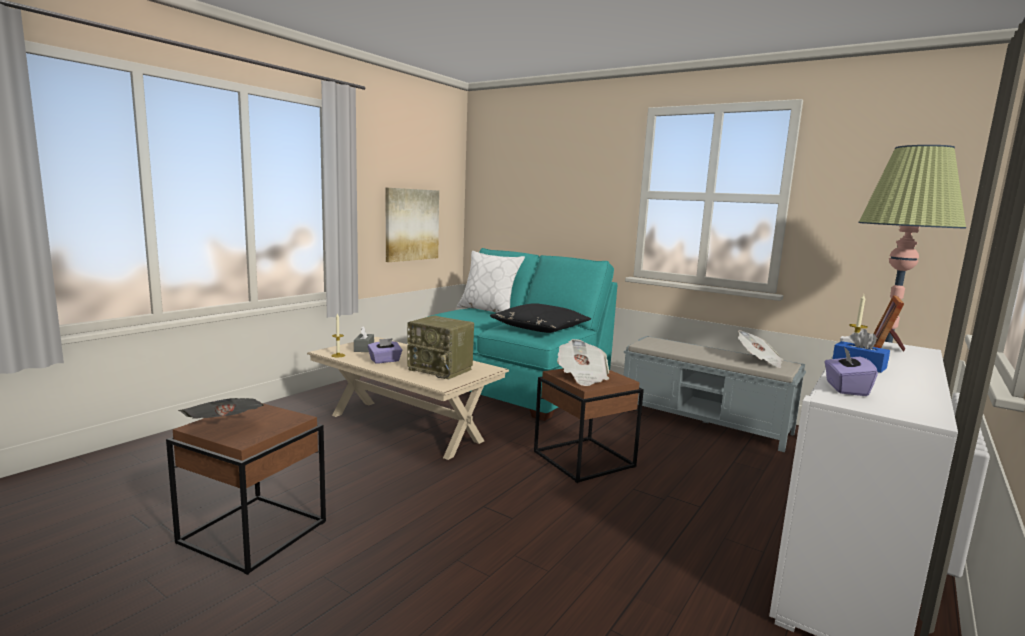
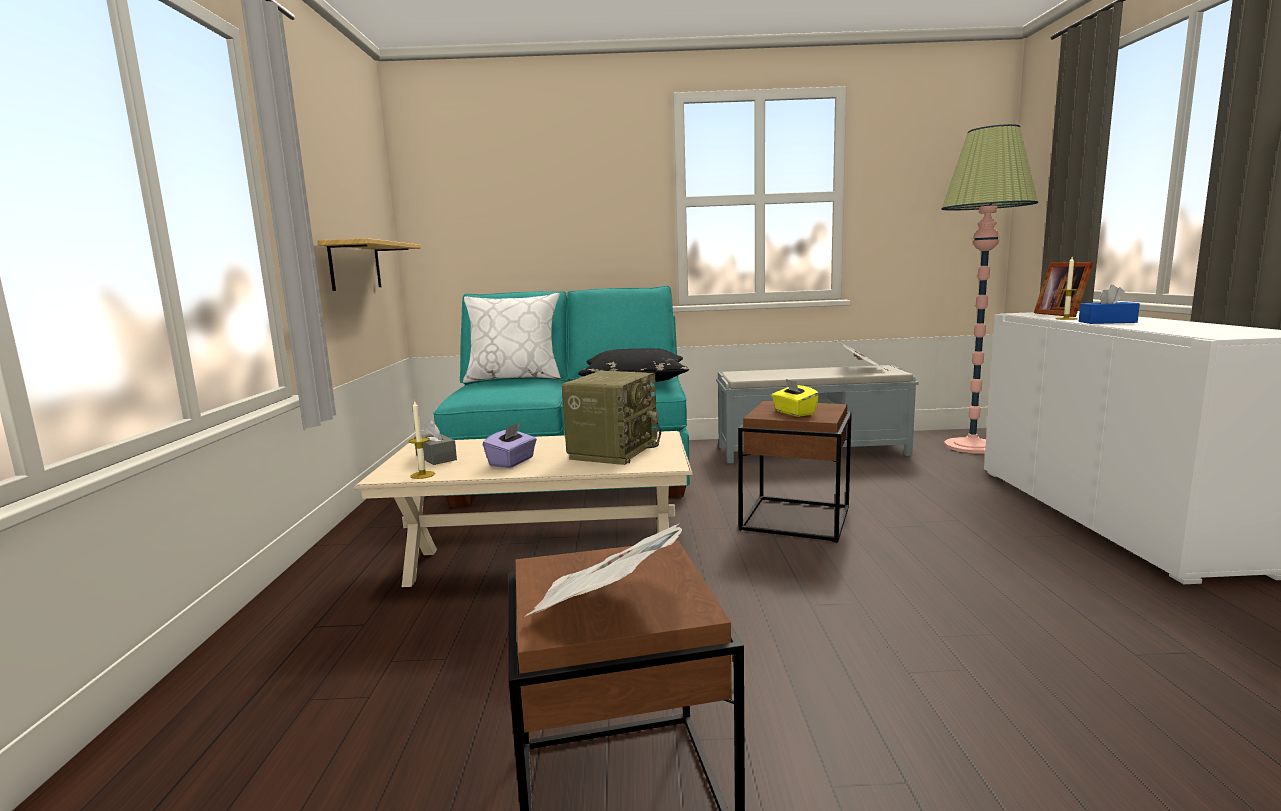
camera: 35 degrees left, 0 degrees up
(411, 224) = (355, 266): picture -> shelf
(441, 369) = (613, 451): radio -> radio turned 60 degrees counterclockwise
(582, 377) = (794, 413): newspaper -> yellow tissue box
(845, 388) = (1184, 331): purple tissue box -> none

